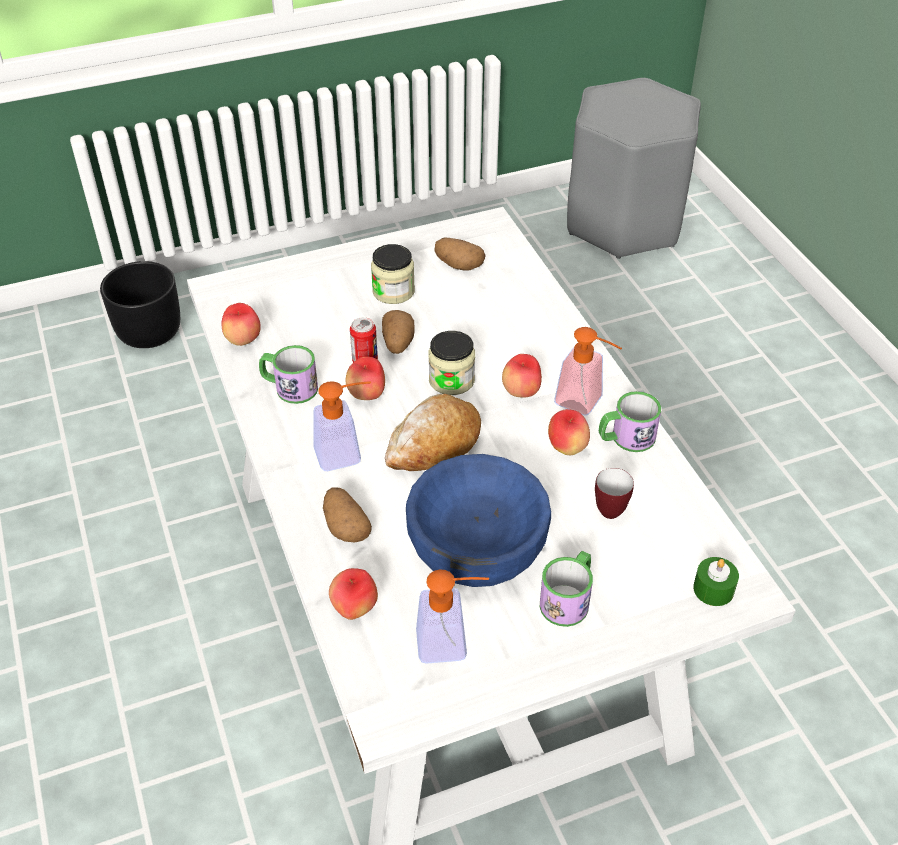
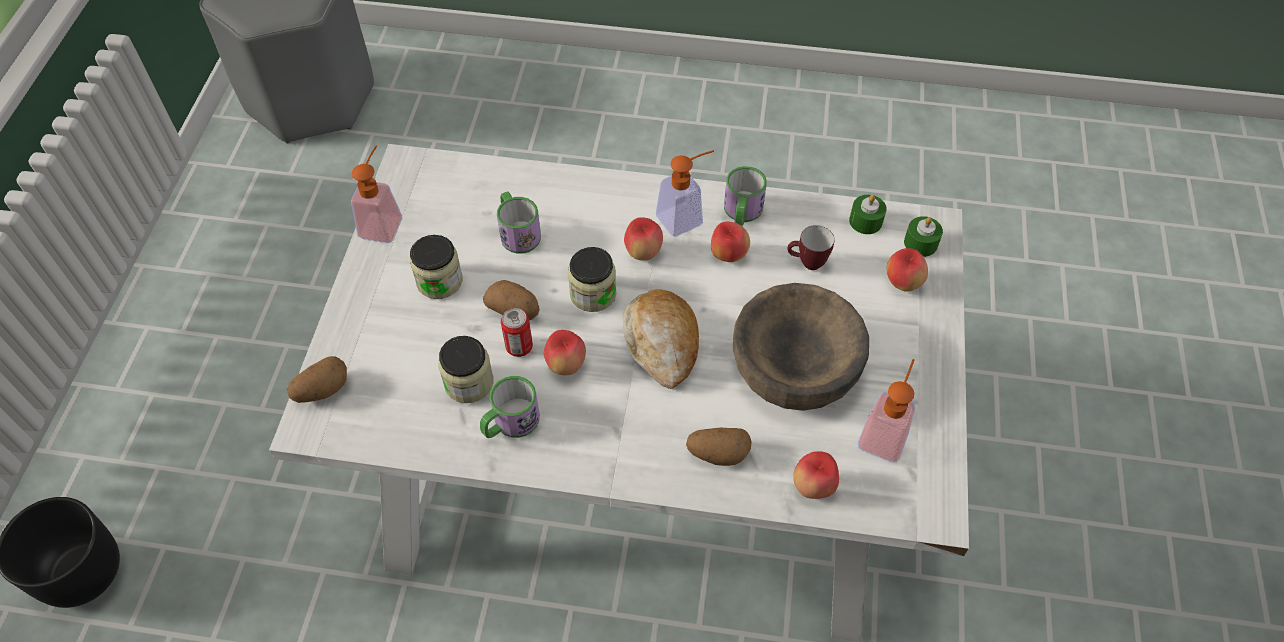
camera: 60 degrees left, 10 degrees up
(243, 341) = (412, 435): apple -> apple (902, 283)
(311, 349) = (469, 382): none -> jar
(346, 453) = (629, 414): soap dispenser -> soap dispenser (383, 222)
(458, 265) = (444, 216): potato -> potato (322, 390)
(477, 545) = (795, 367): blue bowl -> brown bowl
(568, 599) = (882, 334): mug -> mug (517, 232)
(701, 533) = (865, 221): none -> green candle

